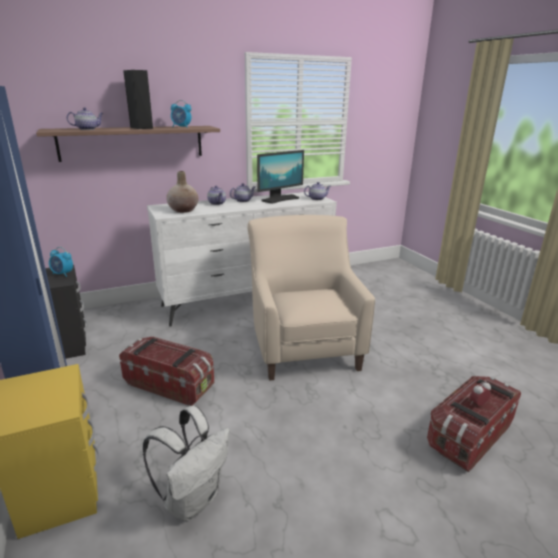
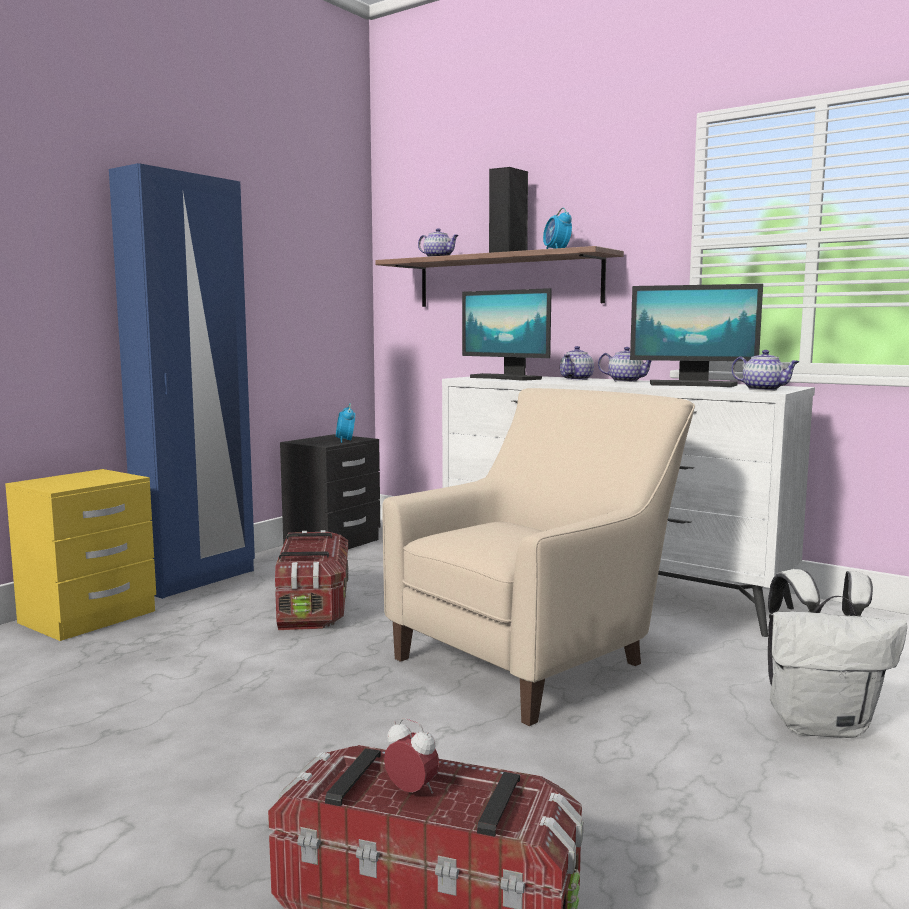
camera: 60 degrees right, 15 degrees down
(183, 210) = (505, 378): beige vase -> monitor
(193, 498) = (99, 678): white backpack -> white backpack (820, 725)

